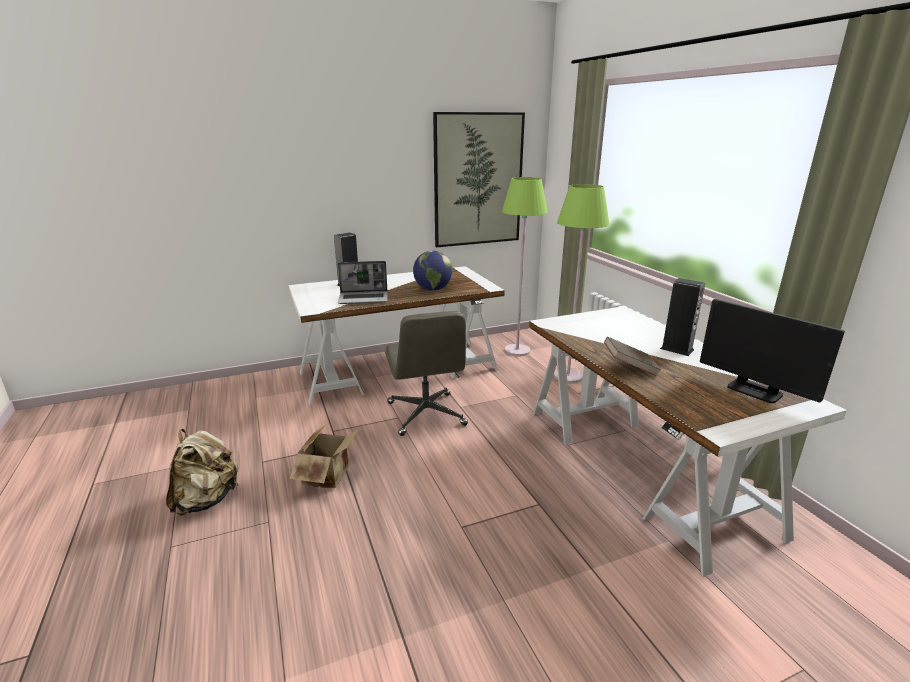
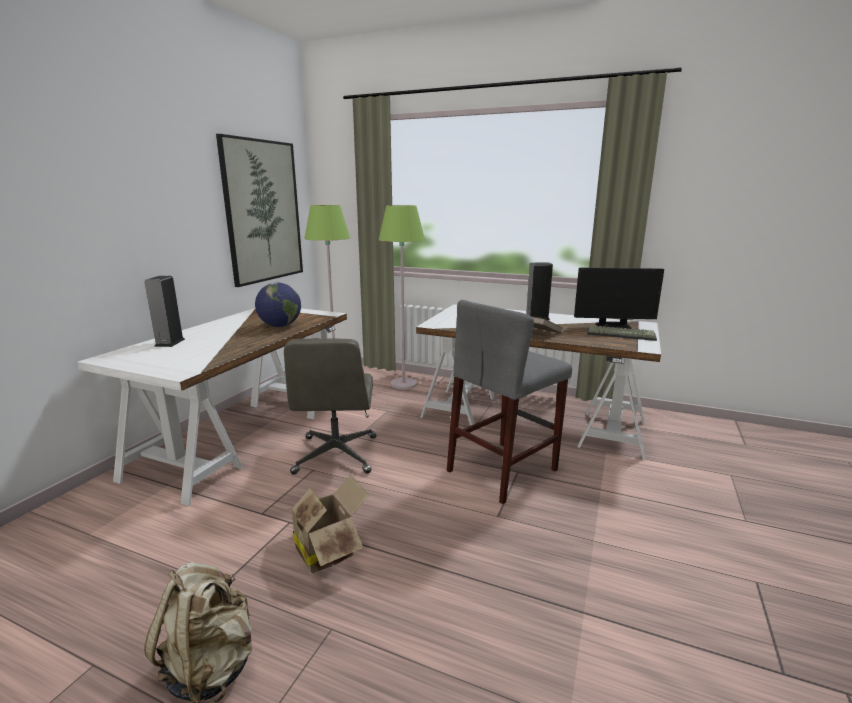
camera: 45 degrees left, 5 degrees down
(364, 298) = (223, 349): laptop -> none
(426, 414) = (336, 455): grey office chair -> grey office chair turned 60 degrees clockwise
(528, 495) = (503, 470): none -> grey stool
(736, 404) = (621, 334): none -> keyboard

